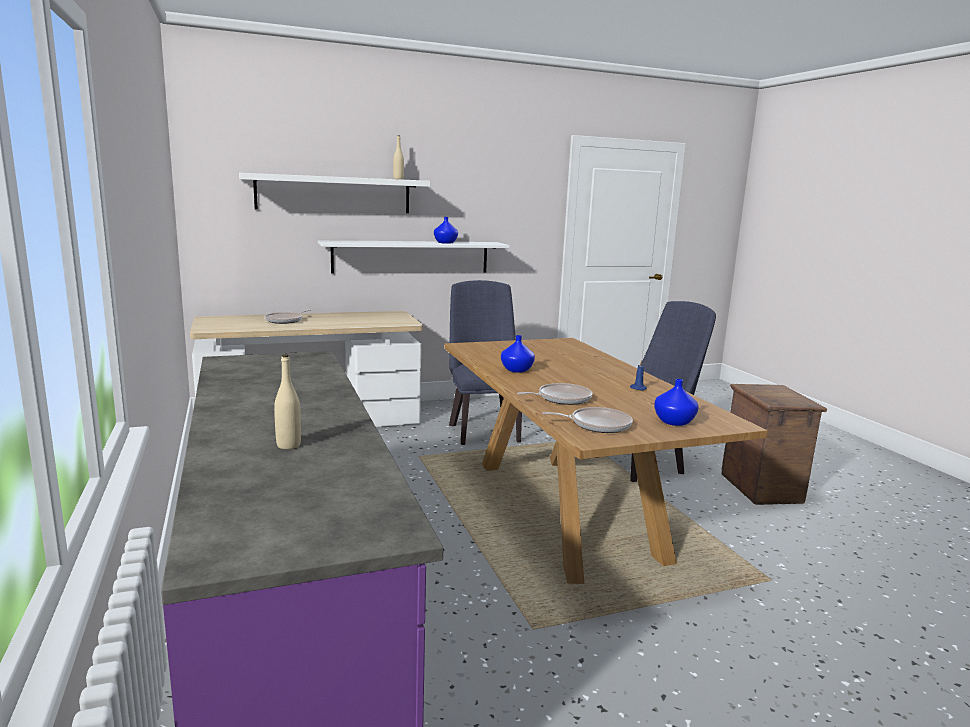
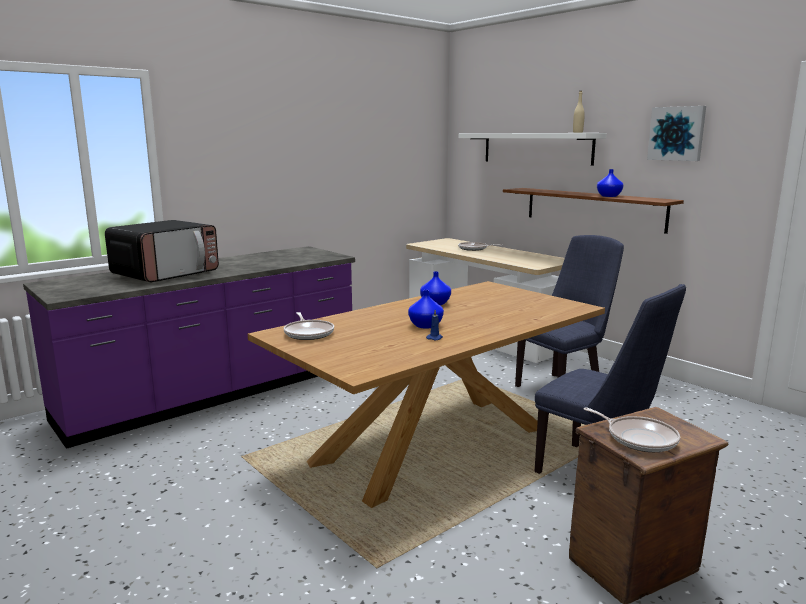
camera: 70 degrees right, 0 degrees up
(288, 445) = (166, 274): beige bottle -> microwave
(411, 257) = (593, 209): white shelf -> brown shelf
(488, 184) = (677, 133): none -> picture
(561, 398) = (367, 320): frying pan -> frying pan (638, 438)
(673, 422) = (340, 353): blue vase -> blue vase (425, 325)

